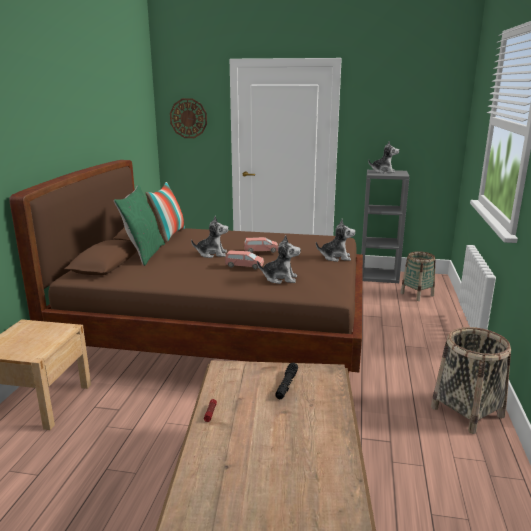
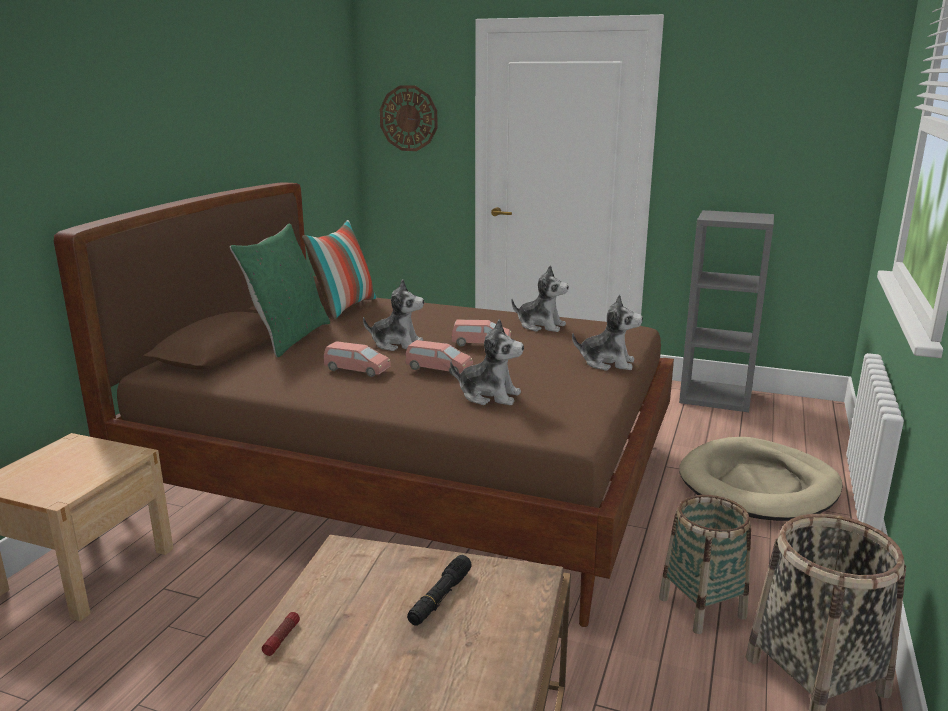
camera: 10 degrees right, 0 degrees up
(196, 269) = (357, 370): none -> pink toy car
(383, 171) = (730, 214): plush toy -> plush toy (541, 326)
(414, 321) = (758, 485): none -> beige dog bed
(417, 294) = (776, 436): basket -> basket (702, 607)

